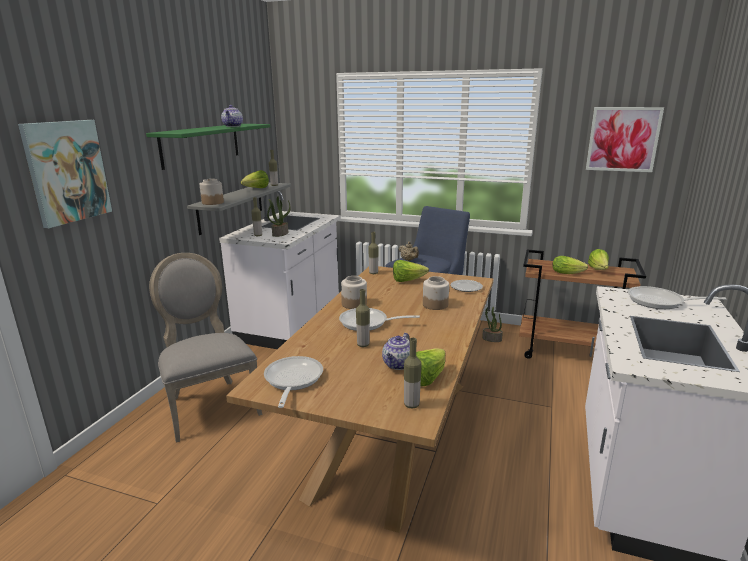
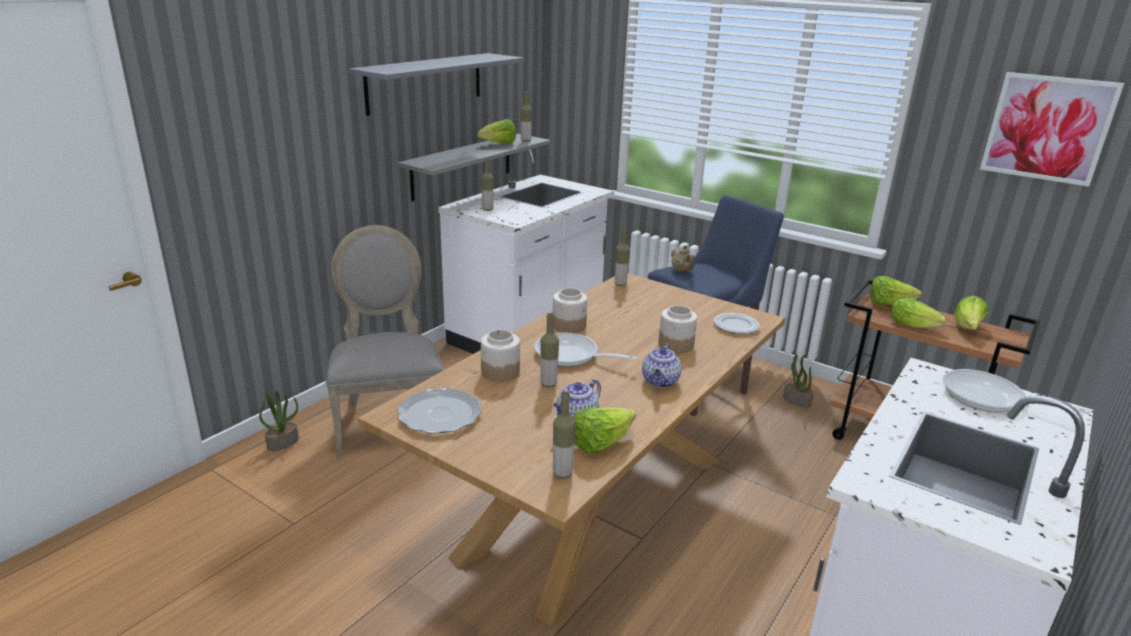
camera: 15 degrees right, 5 degrees up
(67, 171) = (242, 117): picture -> none
(201, 144) = (425, 82): green shelf -> grey shelf
(212, 202) = (430, 161): jar -> jar (500, 372)
(233, 126) = (468, 60): teapot -> teapot (660, 382)
(280, 234) = (517, 211): potted plant -> potted plant (283, 442)
(292, 380) = (439, 414): frying pan -> plate
(407, 281) = (660, 303): lettuce -> lettuce (888, 304)

